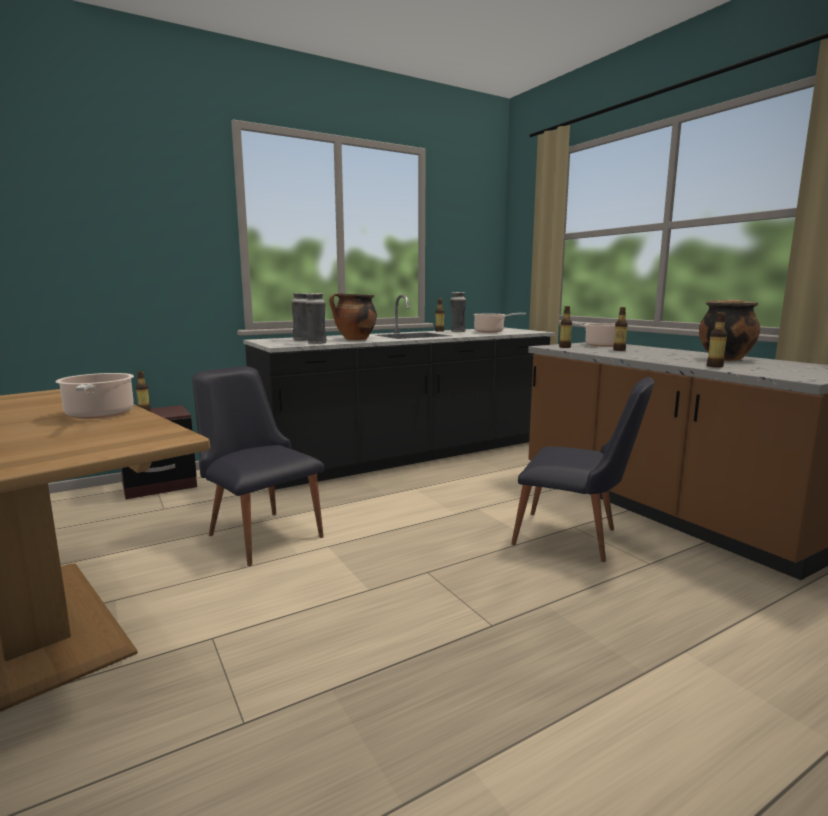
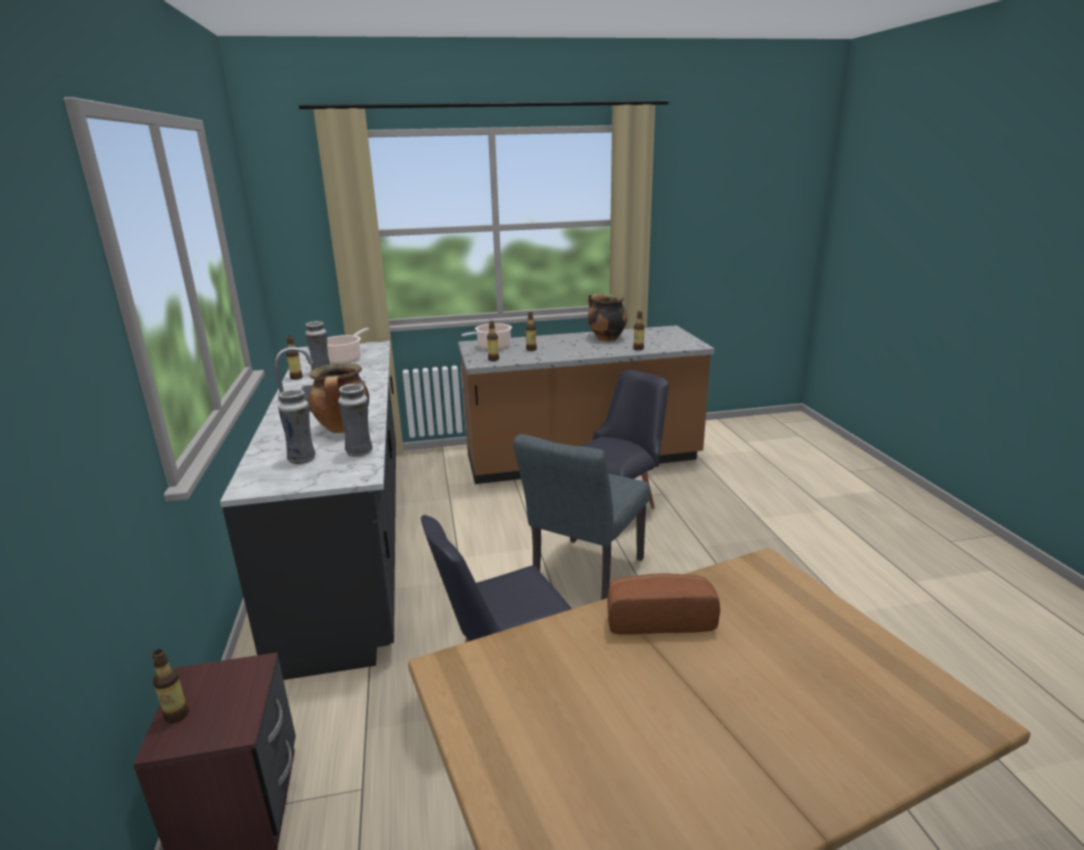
camera: 70 degrees left, 10 degrees up
(99, 415) = (658, 618): cooking pot -> bread
(421, 540) = (583, 577): none -> grey chair

